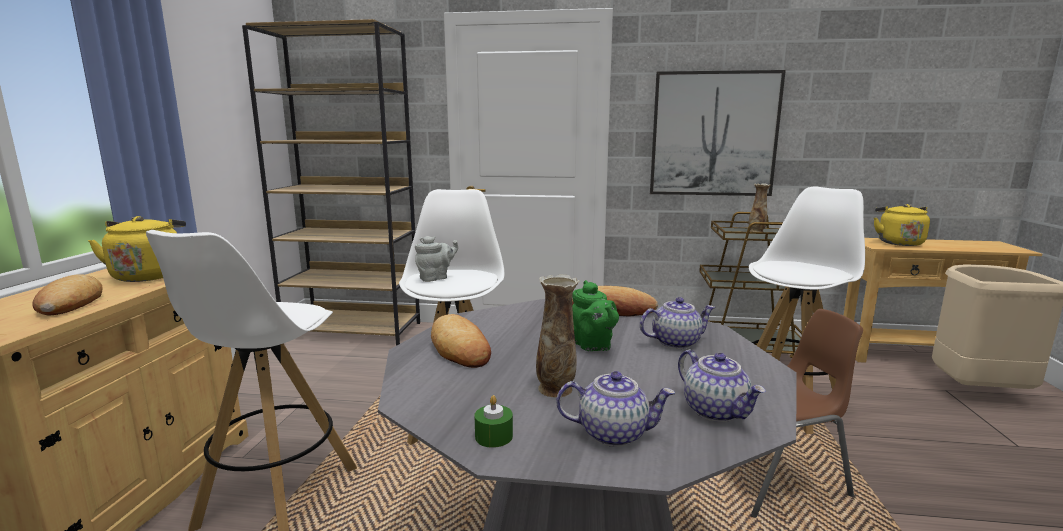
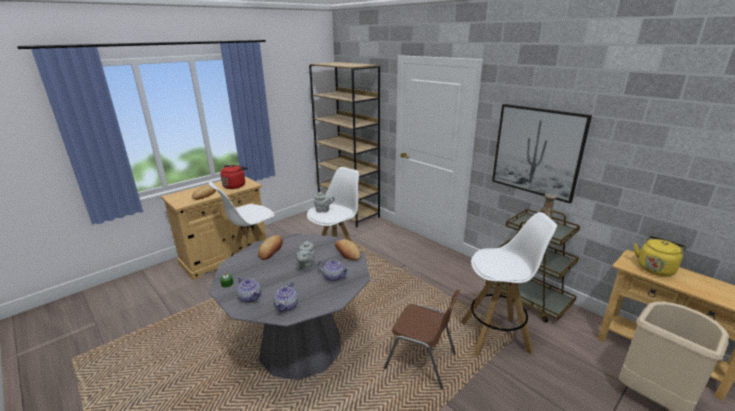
camera: 40 degrees right, 10 degrees up
(149, 275) = (235, 185): yellow kettle -> red kettle
(556, 389) = (265, 277): vase -> none
(592, 346) = (306, 266): green teapot -> grey teapot

